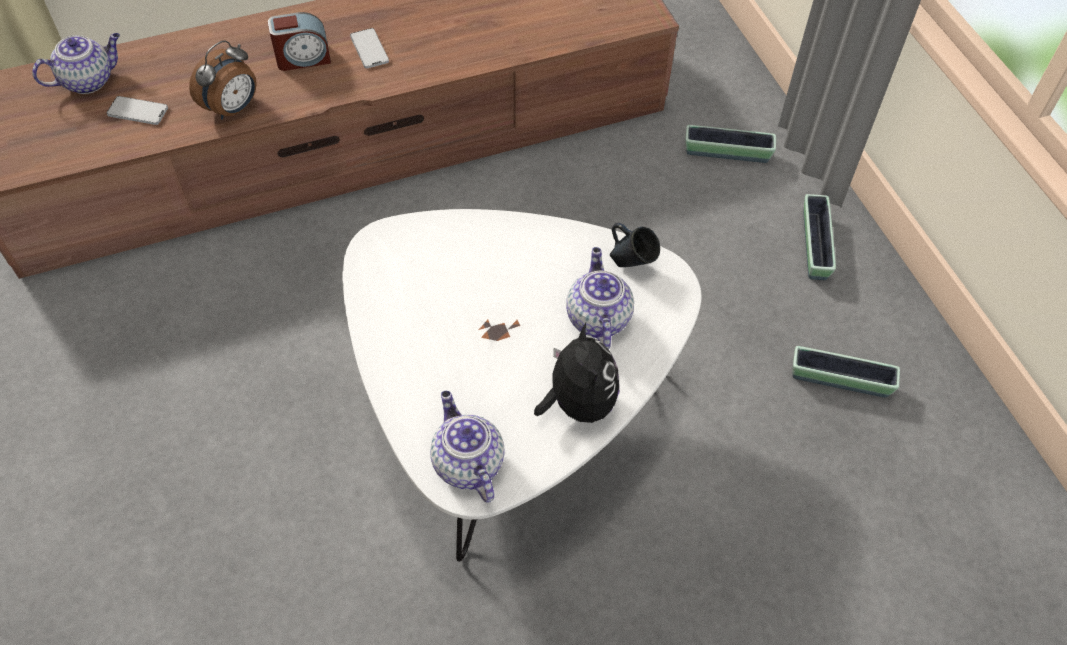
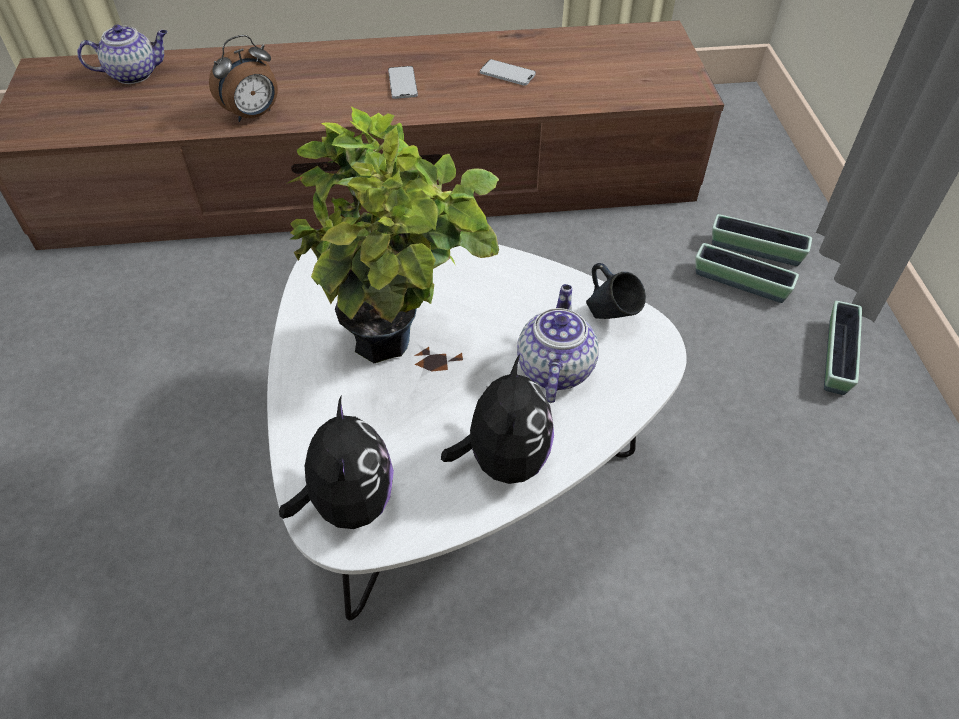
camera: 15 degrees right, 5 degrees down
(138, 111) = (165, 104): phone -> phone (507, 74)
(303, 58) = (336, 82): alarm clock -> none
(462, 323) = (399, 346): none -> potted plant
(466, 463) = (348, 502): teapot -> plush toy
(840, 380) = (842, 508): planter -> planter (740, 283)

